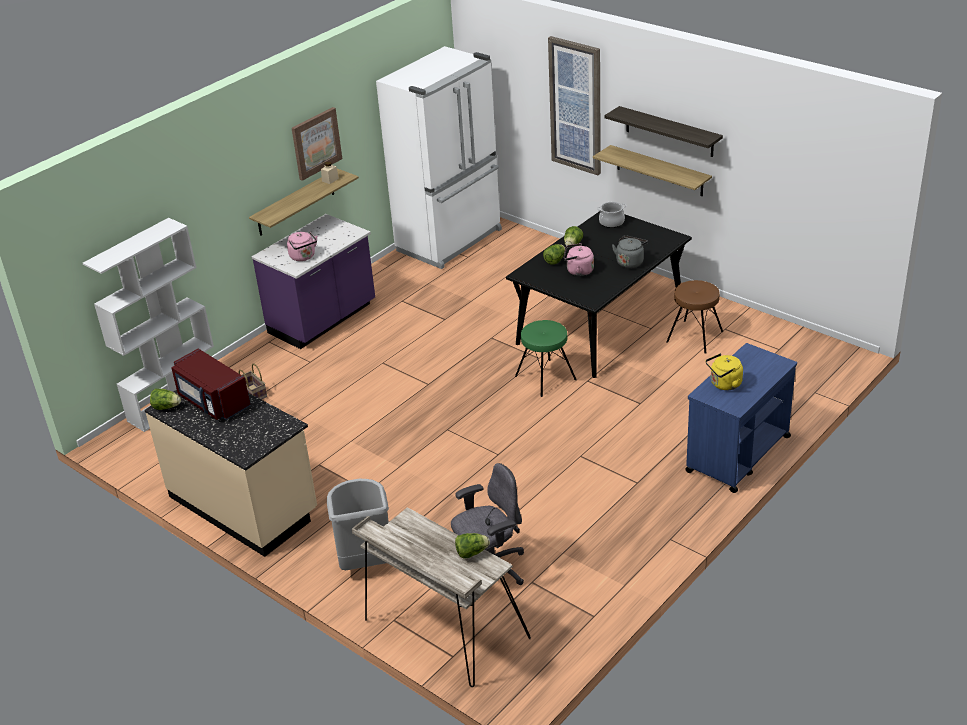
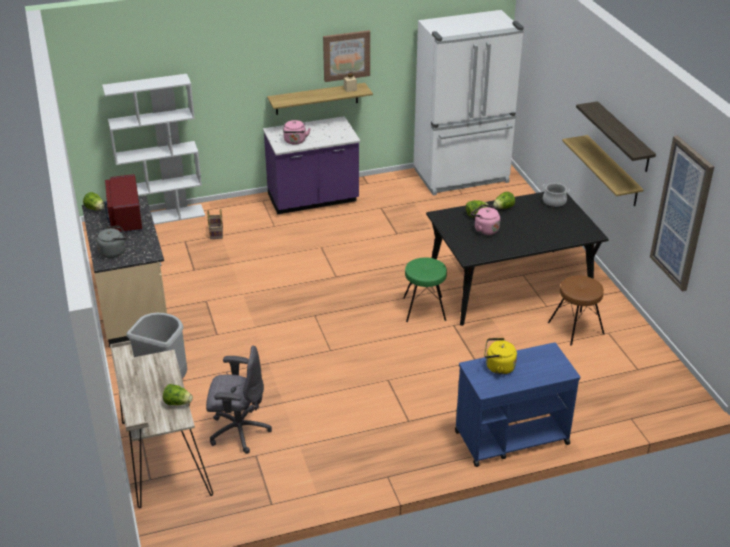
camera: 30 degrees right, 0 degrees up
(576, 106) = (573, 91): picture -> picture (682, 214)
(630, 262) = (534, 239): grey kettle -> grey kettle (114, 252)

